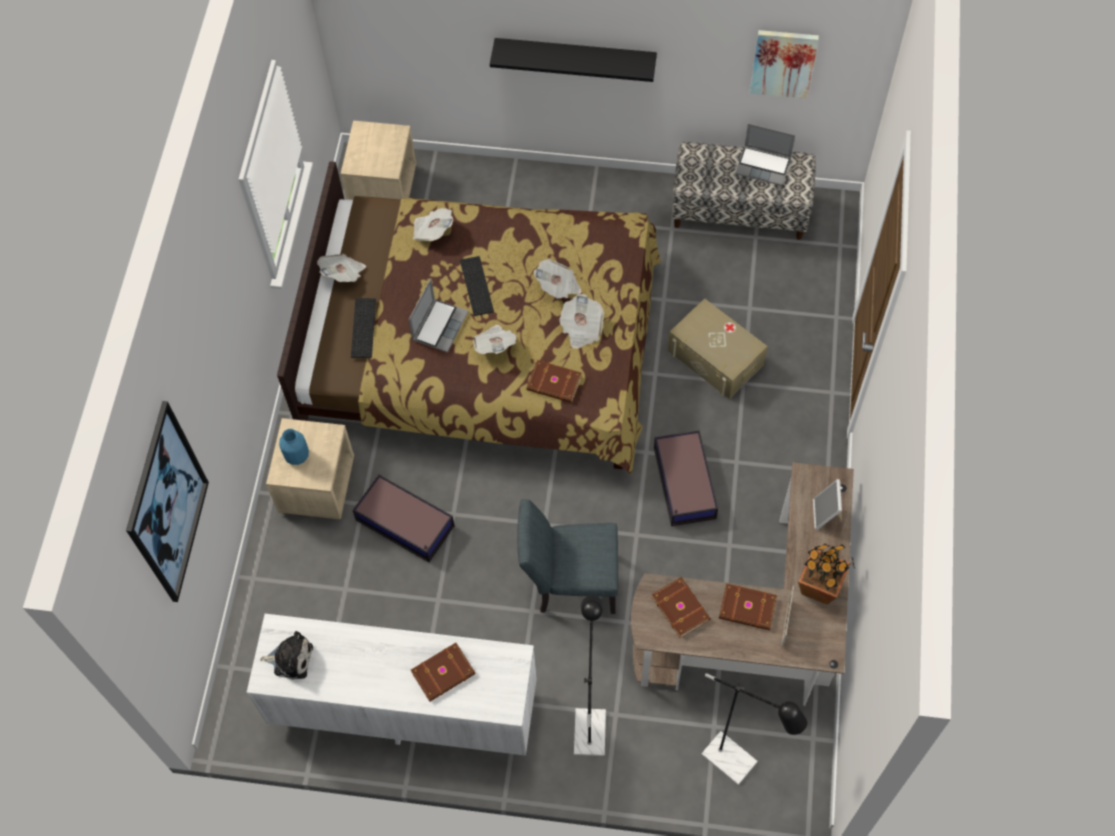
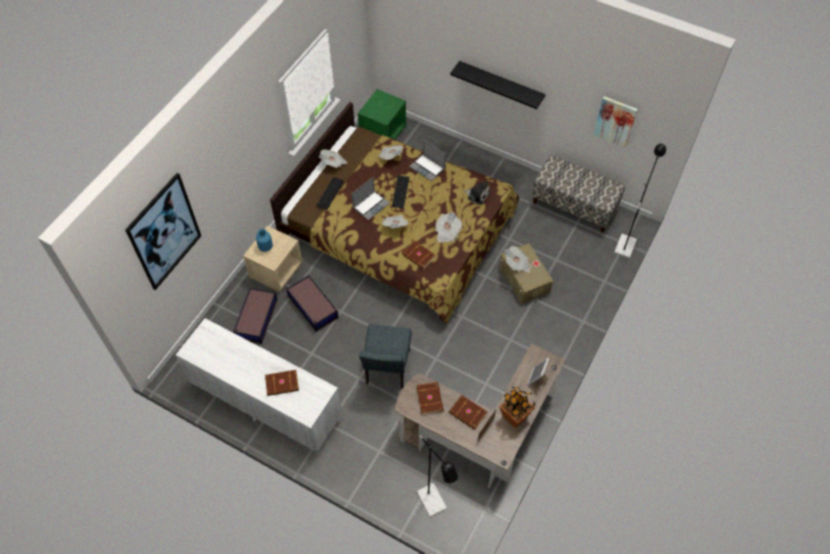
camera: 20 degrees right, 5 degrees down
(290, 659) = (206, 346): plush toy -> plush toy (477, 195)
(383, 188) = (383, 132): beige nightstand -> green nightstand
(558, 286) = (445, 206): newspaper -> newspaper (516, 264)
(569, 582) = (386, 370): grey chair -> grey chair turned 105 degrees counterclockwise
(589, 722) = (362, 450): black floor lamp -> black floor lamp (626, 242)
(684, 484) = (475, 341): storage box -> storage box (256, 319)
(764, 166) = (592, 182): laptop -> laptop (428, 168)

